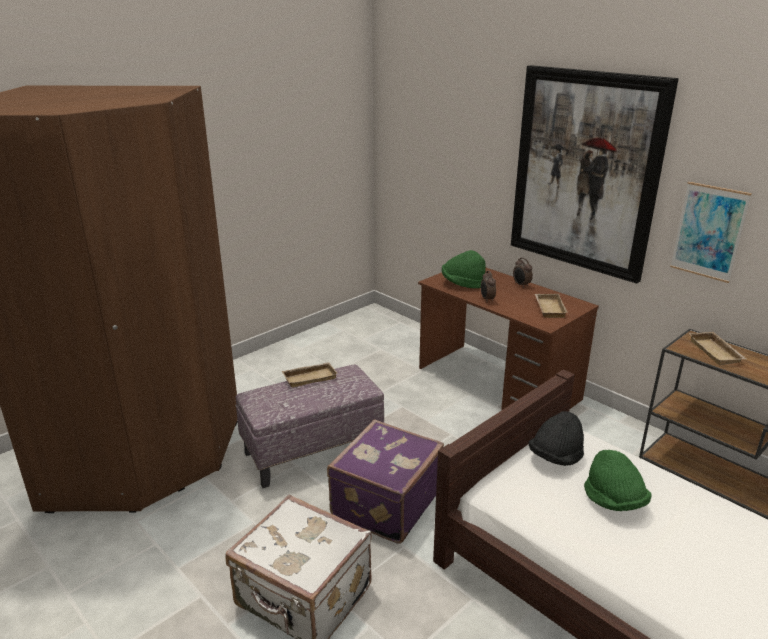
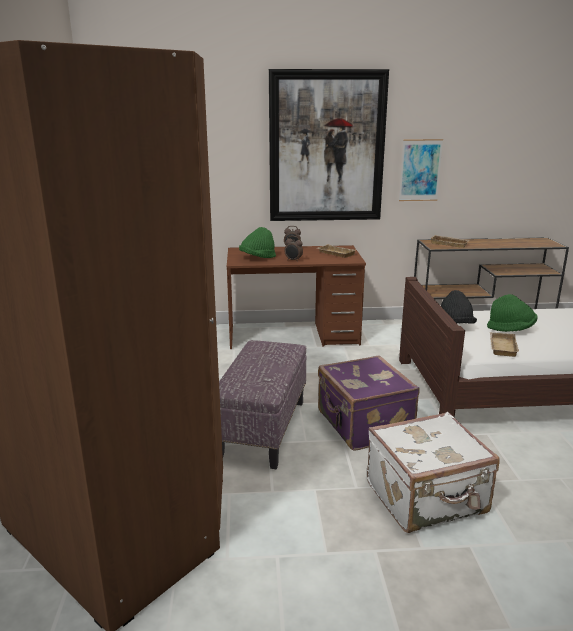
camera: 50 degrees left, 5 degrees down
(310, 377) = (244, 358): beige tray -> beige tray (501, 347)

